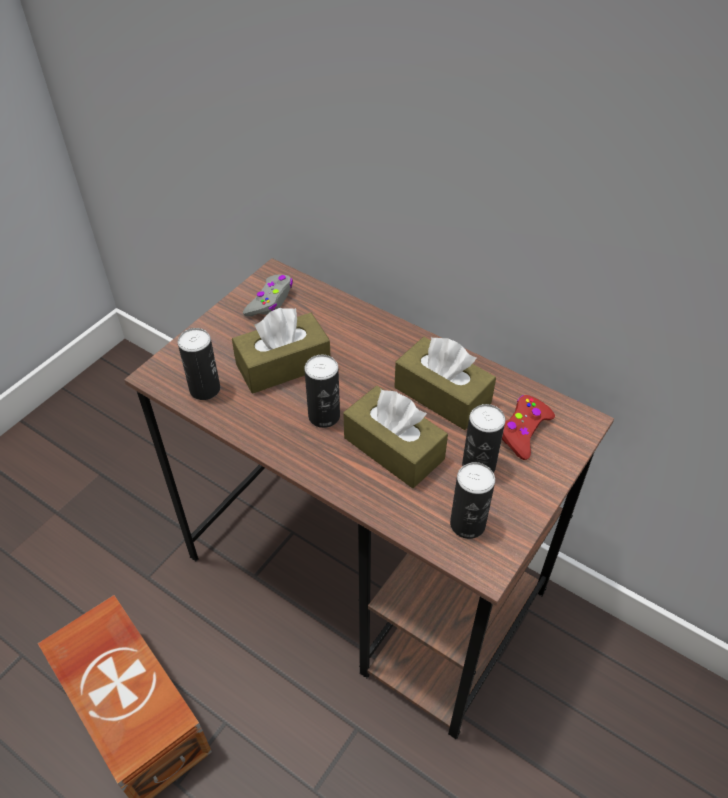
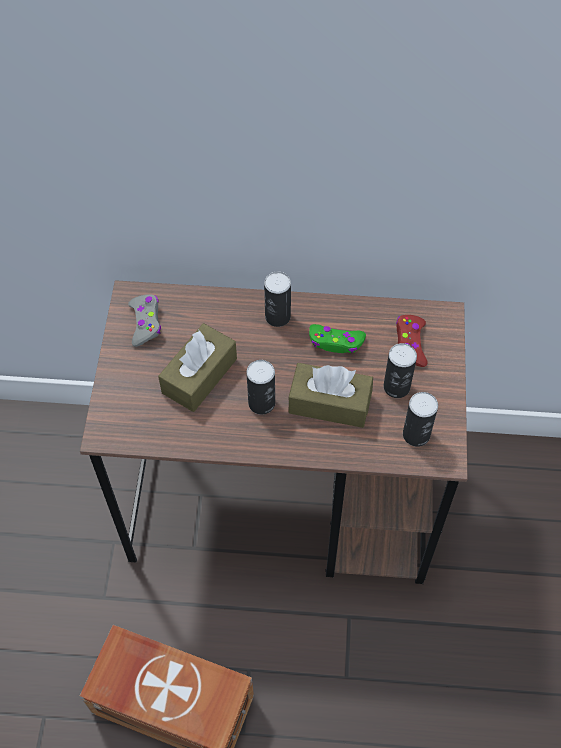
camera: 30 degrees left, 10 degrees up
(205, 389) = (153, 426): can -> can (277, 316)
(442, 395) = (336, 342): brown tissue box -> green game controller

